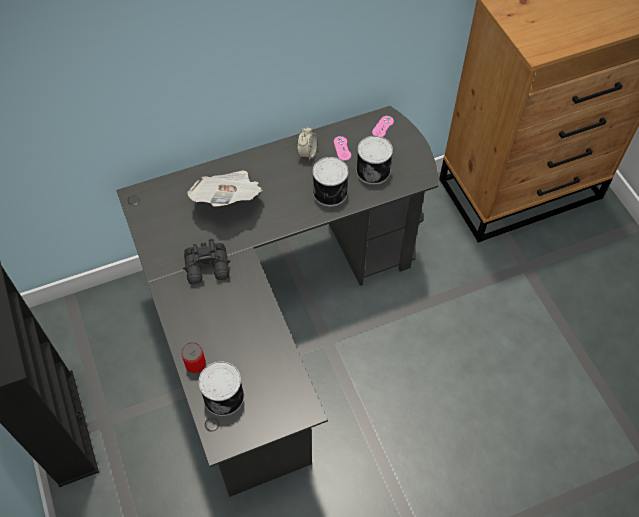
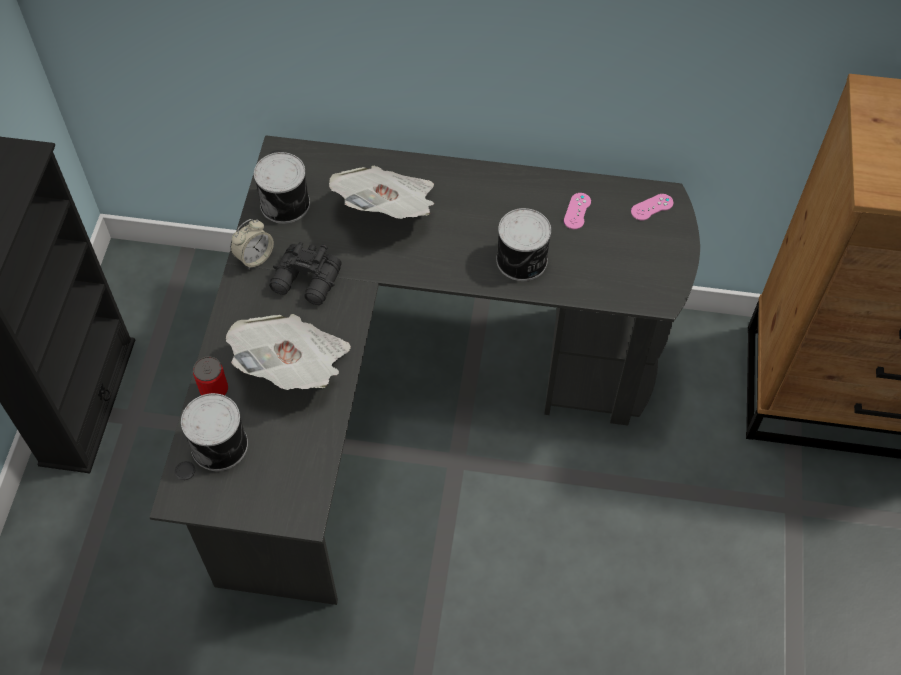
camera: 30 degrees right, 0 degrees up
(236, 323) = (294, 366): none -> newspaper
(307, 153) = (527, 196): alarm clock -> alarm clock (254, 257)
(373, 170) = (599, 258): can -> can (286, 203)

